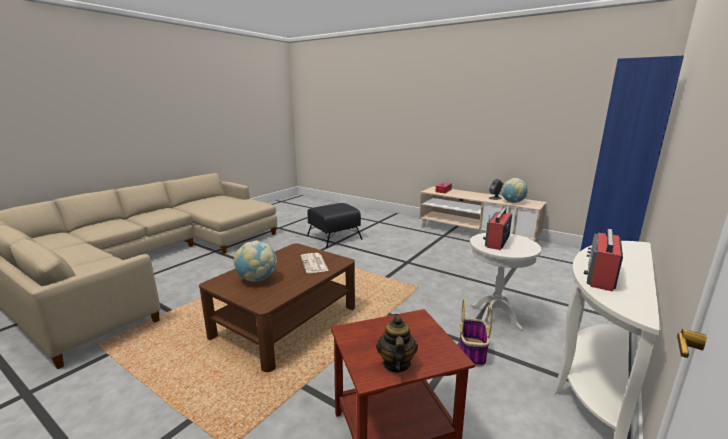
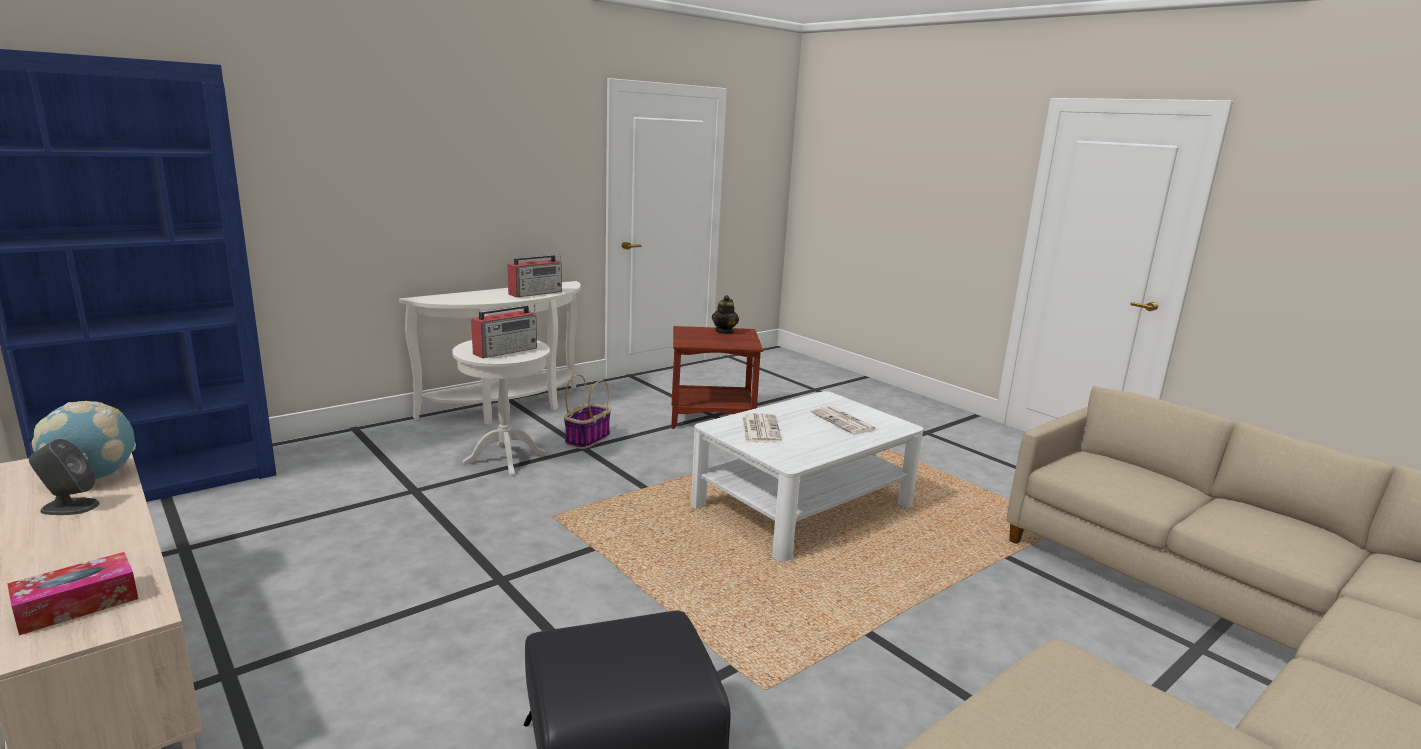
camera: 165 degrees left, 0 degrees up
(257, 279) = (844, 421): globe -> newspaper
(286, 321) = (803, 506): brown coffee table -> white coffee table

